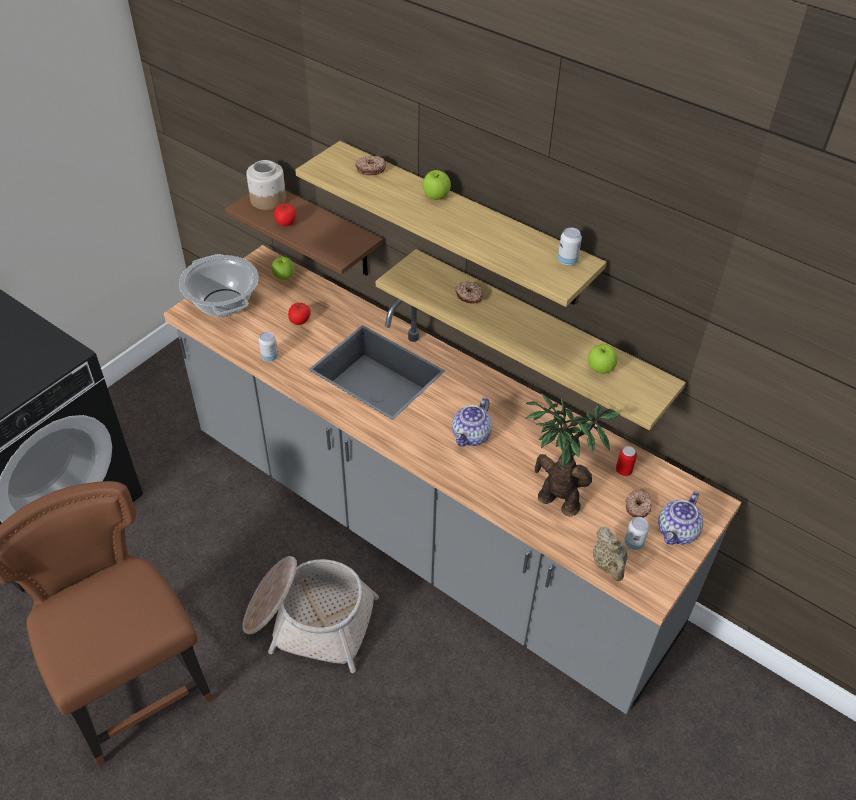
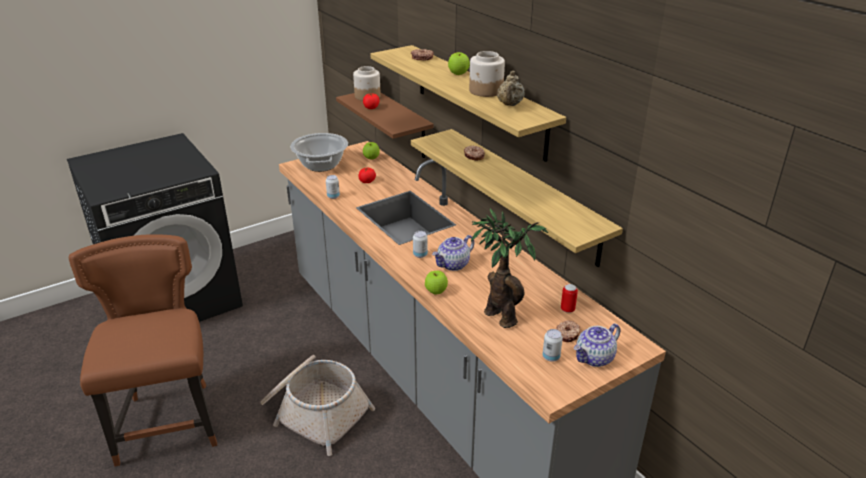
camera: 20 degrees right, 15 degrees down
(489, 227) = (486, 91): none -> jar
(567, 261) = (534, 112): can -> can (420, 255)
(600, 369) = (552, 209): apple -> apple (436, 291)
(608, 565) = (520, 366): beige teapot -> beige teapot (510, 104)

